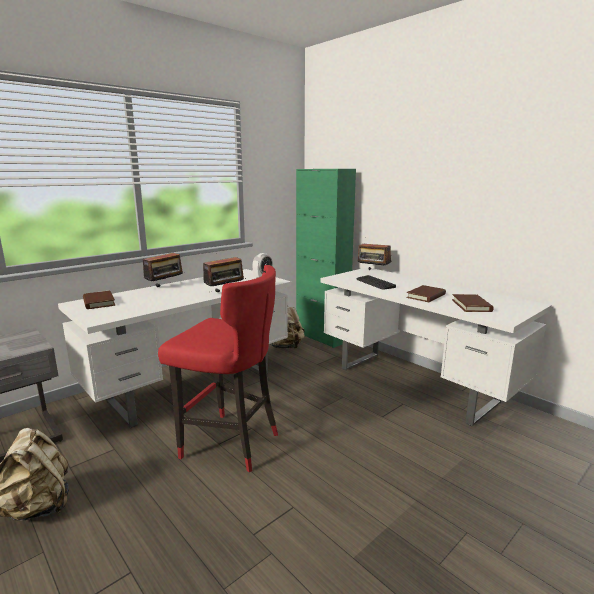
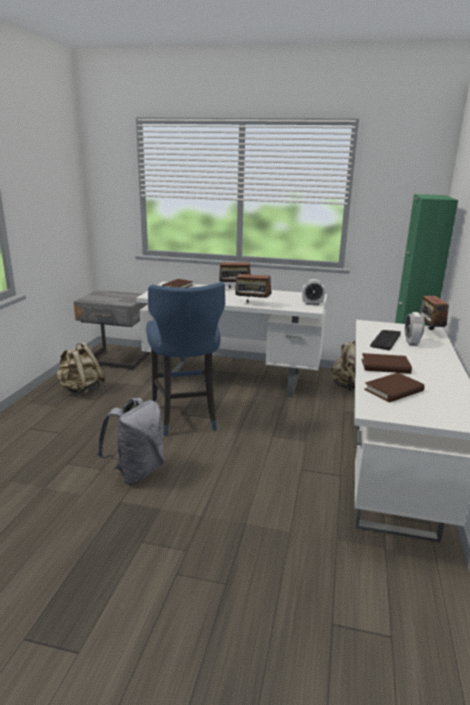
camera: 55 degrees right, 5 degrees up
(229, 443) = (185, 417): red stool -> blue stool
(304, 521) = (137, 472): none -> grey backpack
(387, 279) = (411, 342): none -> alarm clock

